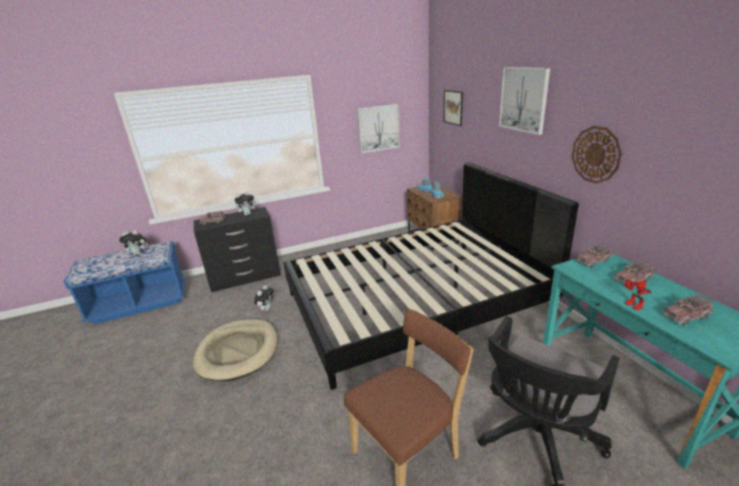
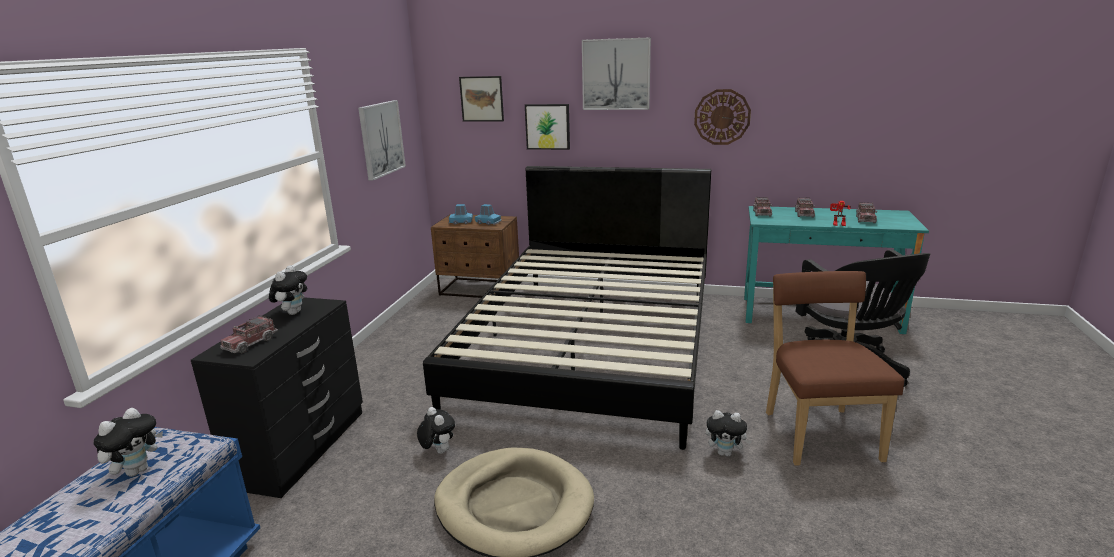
camera: 55 degrees left, 5 degrees down
(341, 409) = (725, 453): none -> plush toy
(482, 135) = (548, 126): none -> picture

